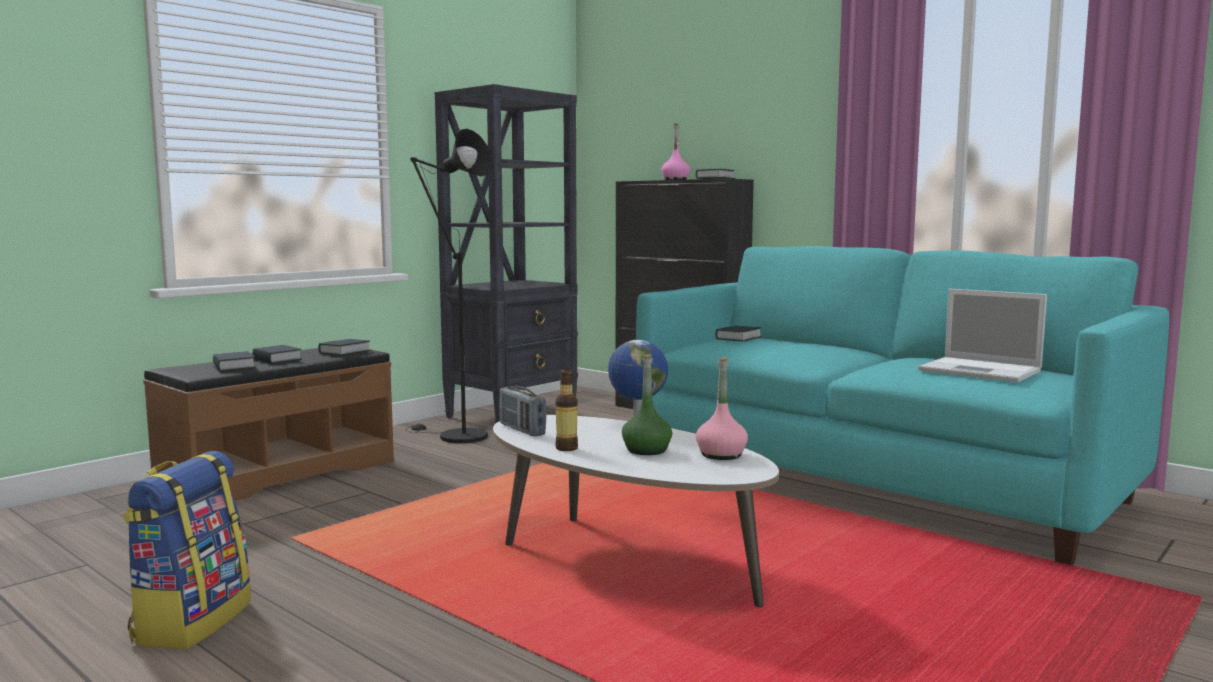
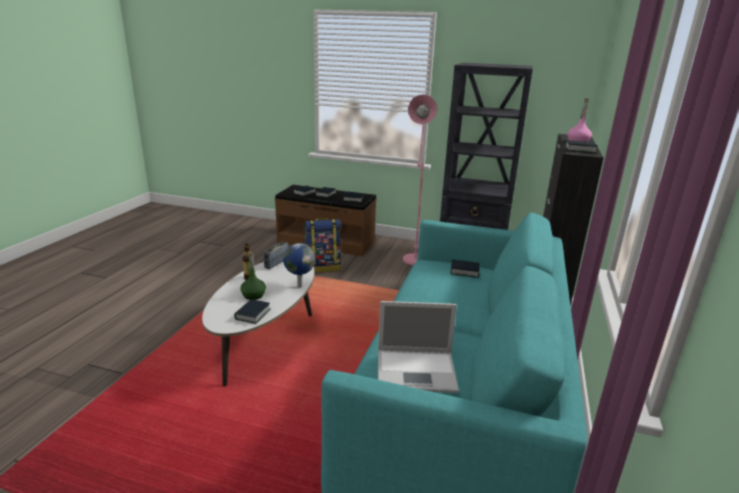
camera: 65 degrees right, 15 degrees up
(191, 622) = (183, 274): backpack -> backpack (323, 267)
(455, 436) = (414, 257): black floor lamp -> pink floor lamp
(721, 455) = (253, 314): pink bottle -> book
(982, 371) = (417, 371): laptop -> laptop turned 105 degrees counterclockwise

